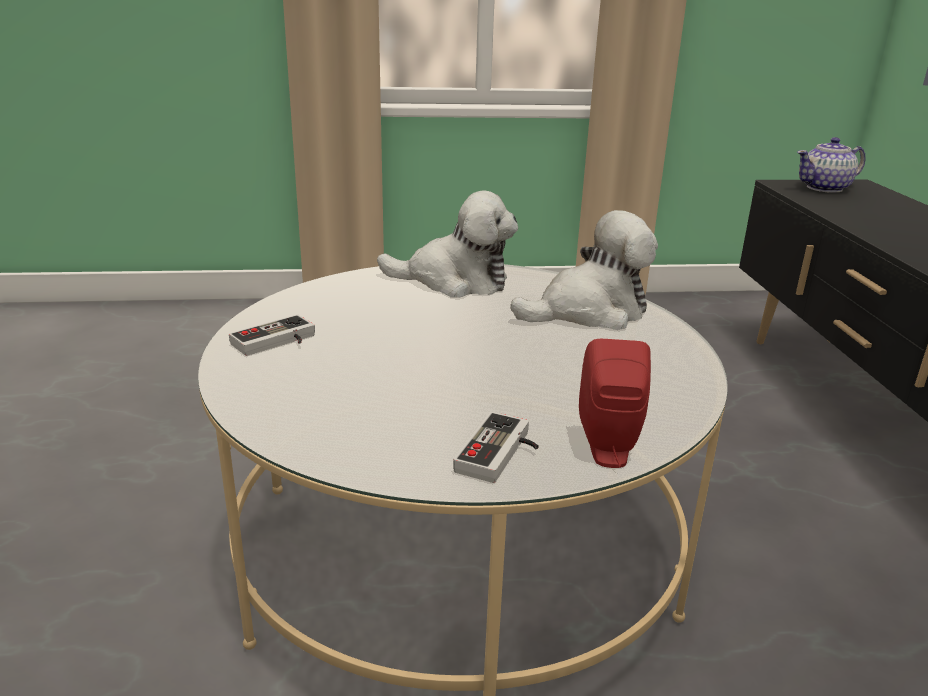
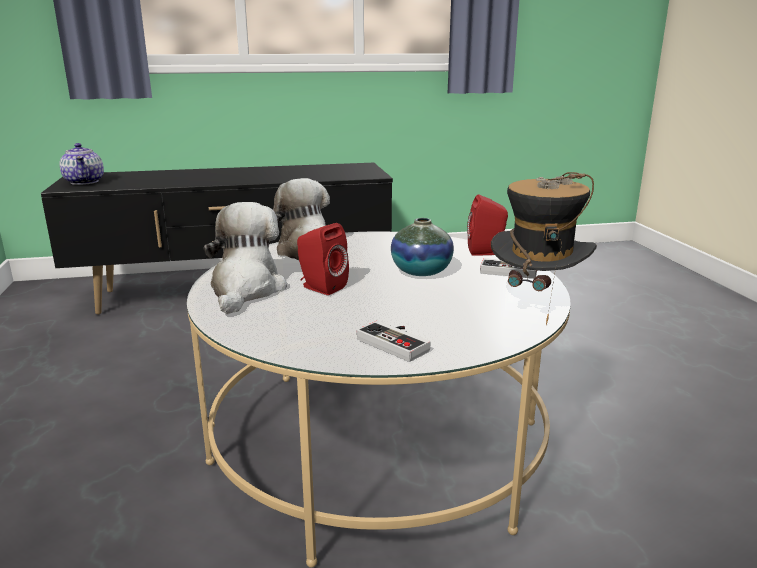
camera: 95 degrees left, 5 degrees down
(345, 450) = (537, 303): none -> hat
(453, 314) = (320, 287): none -> red speaker
(503, 377) = (421, 271): none -> vase

